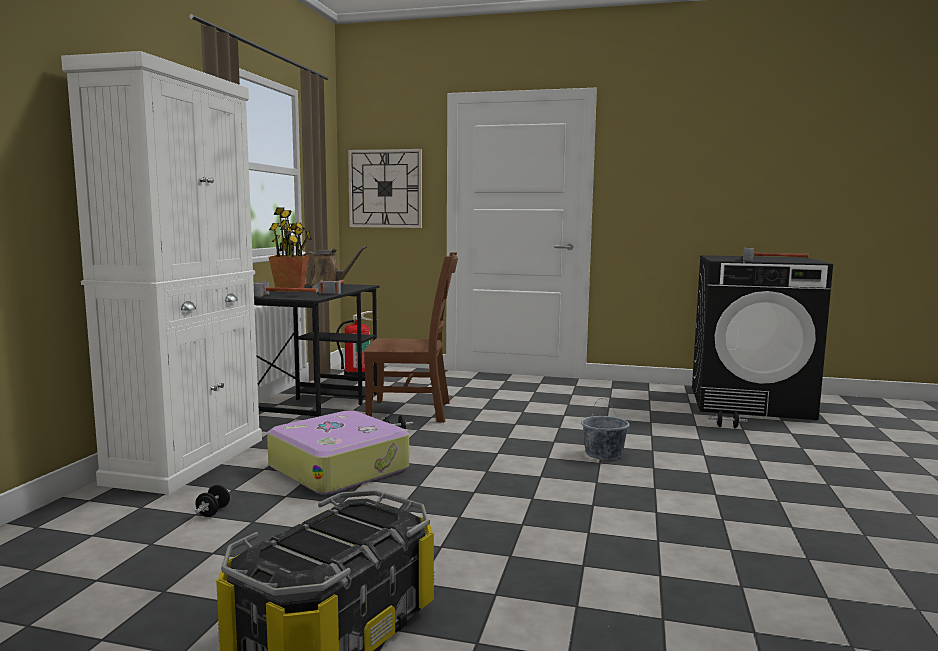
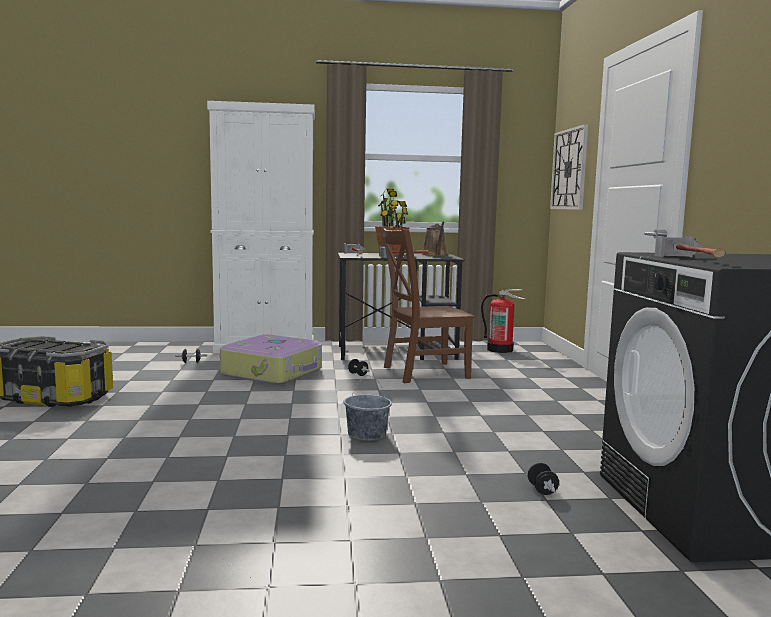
camera: 70 degrees right, 0 degrees up
(413, 411) = (421, 372): brown chair -> brown chair turned 90 degrees clockwise

